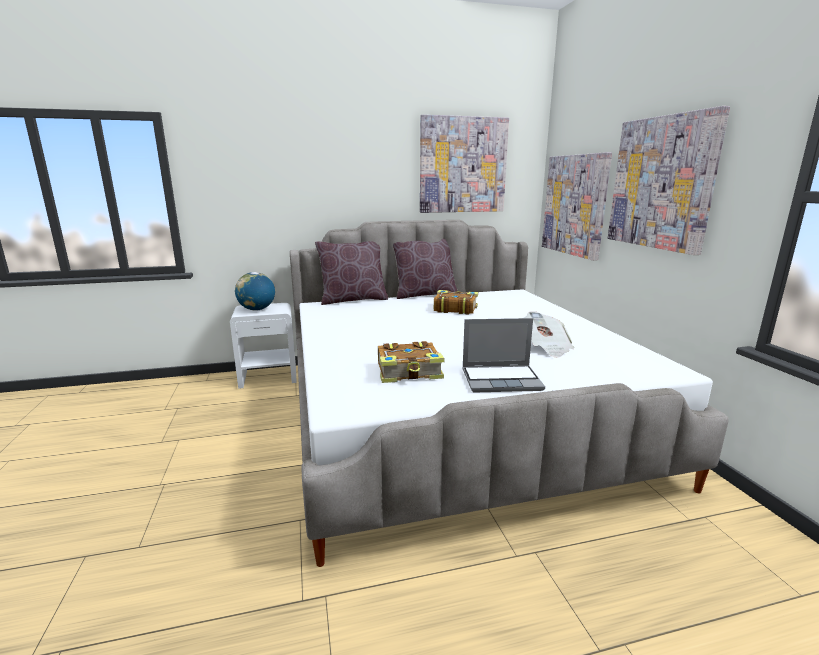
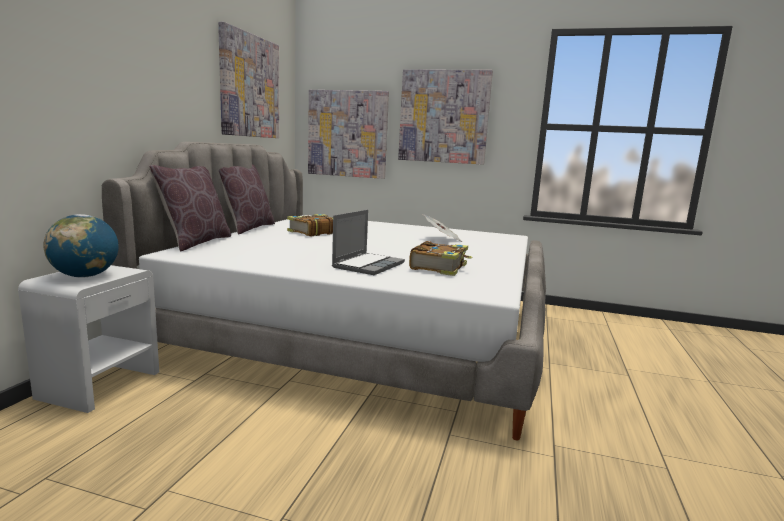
camera: 60 degrees left, 5 degrees down
(502, 379) = (484, 256): laptop -> laptop (368, 265)

